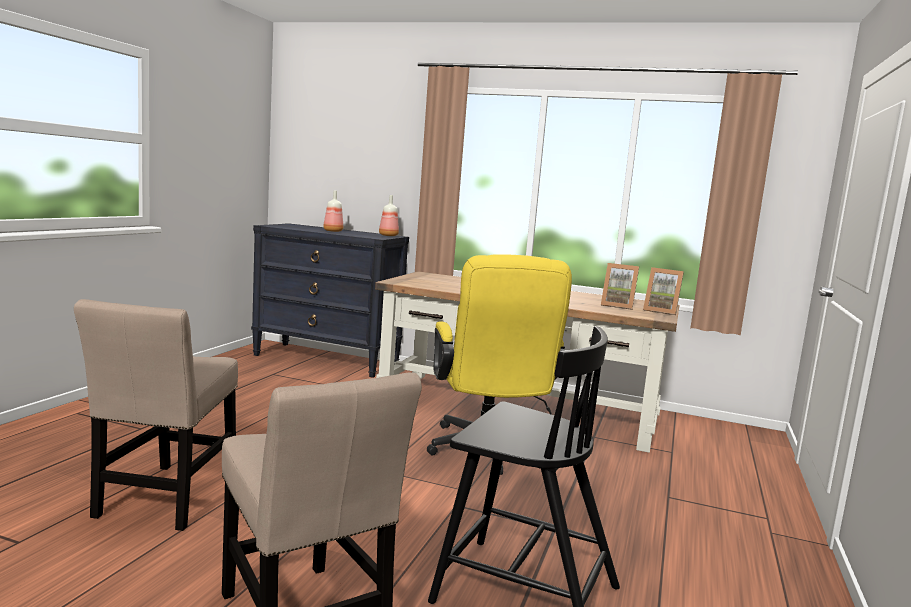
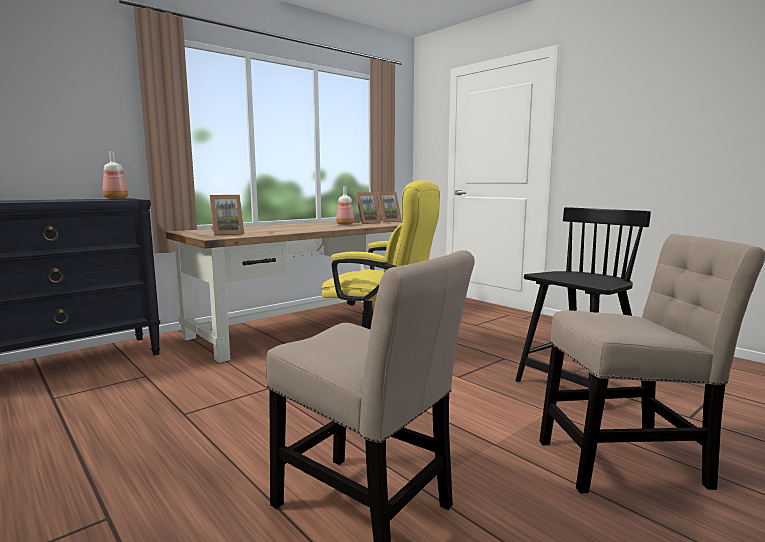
camera: 60 degrees left, 0 degrees up
(332, 231) = (46, 200): bottle -> bottle (345, 224)
(425, 282) = (227, 234): none -> picture frame

